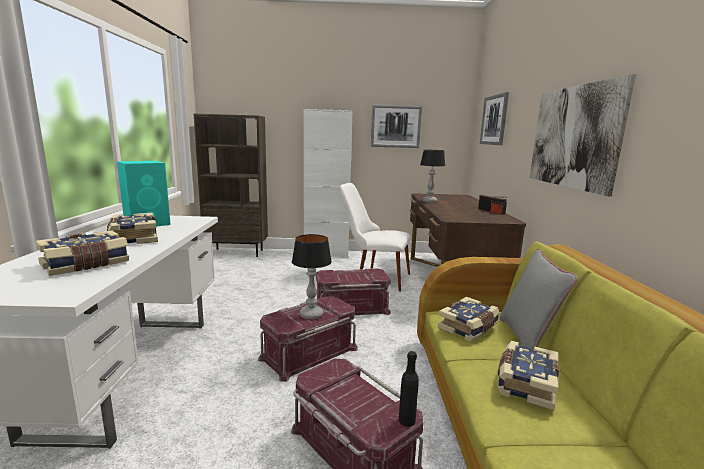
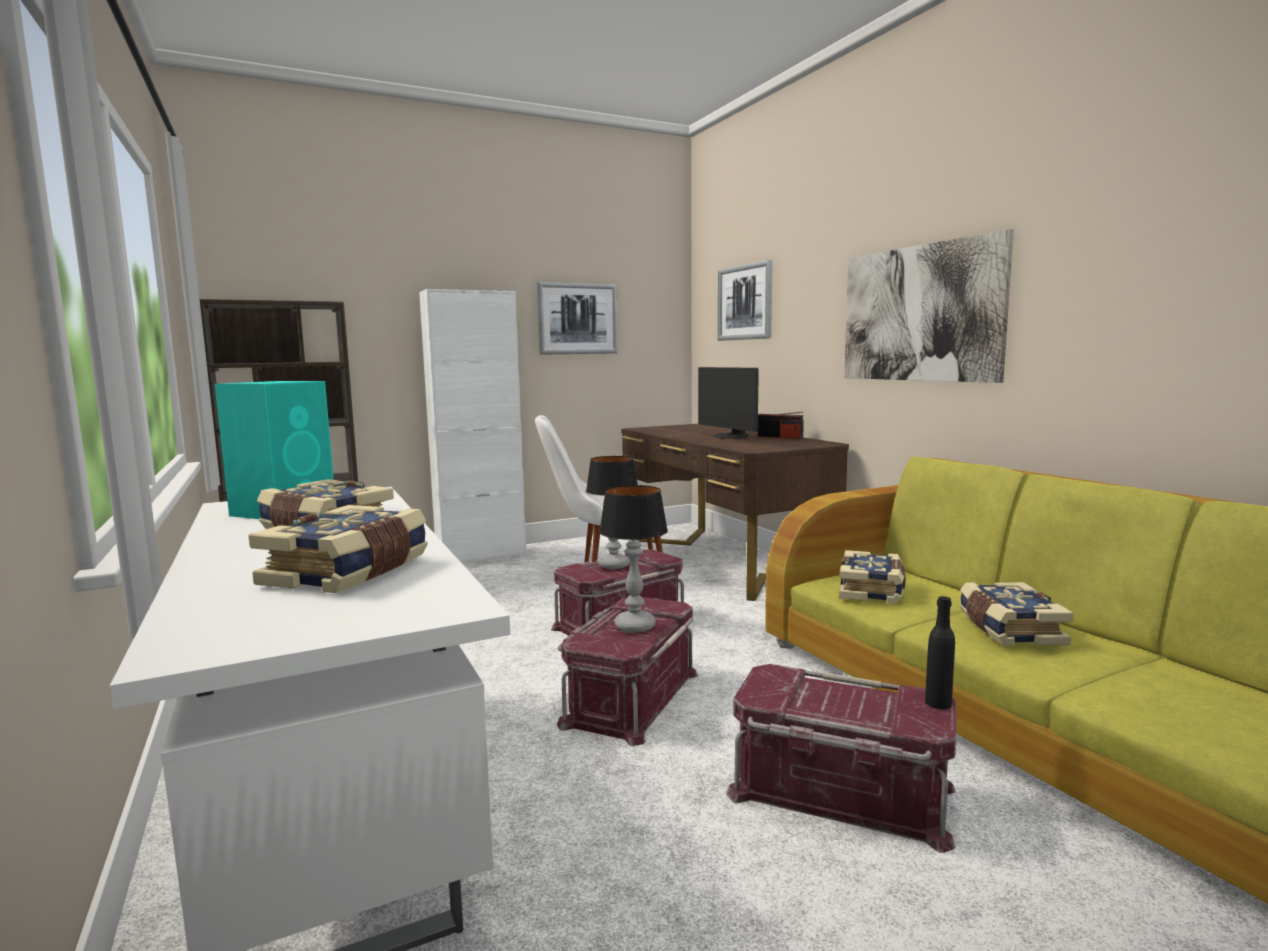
camera: 25 degrees left, 5 degrees down
(429, 201) = (673, 435): table lamp -> table lamp (614, 565)
(459, 207) = (729, 436): none -> monitor
(527, 338) = (946, 587): grey pillow -> none

